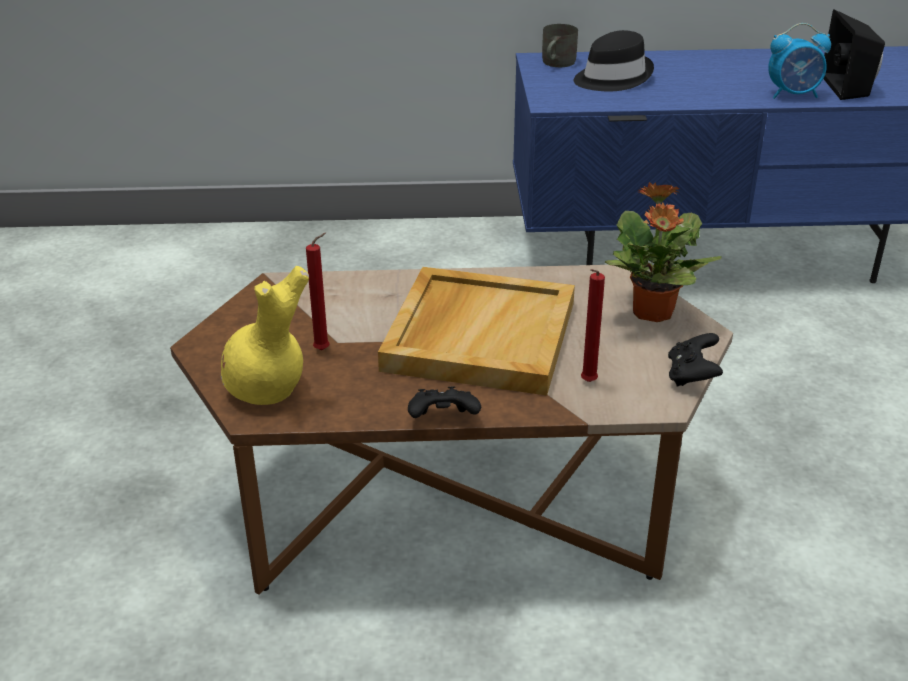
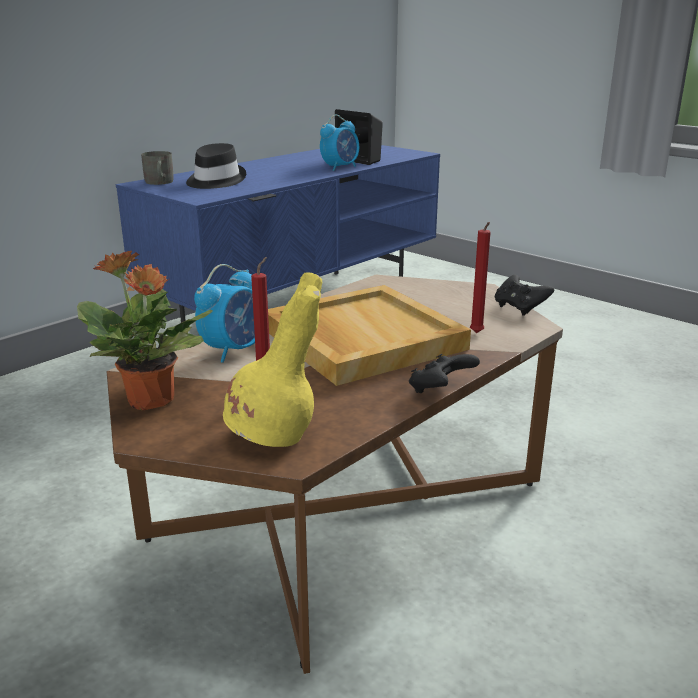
camera: 45 degrees left, 10 degrees down
(367, 297) = (234, 350): none -> alarm clock
(652, 313) = (437, 290): potted plant -> potted plant (151, 401)

